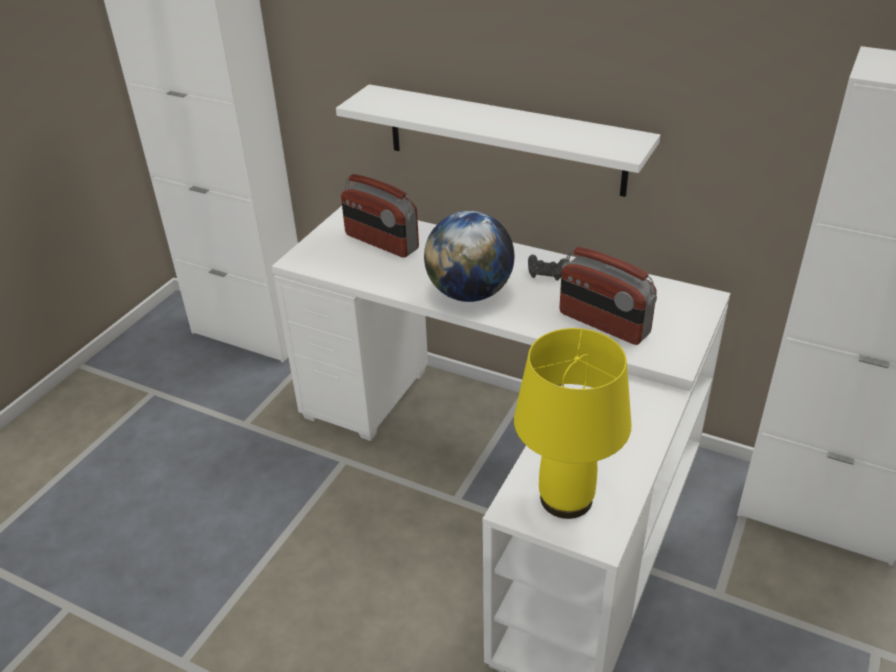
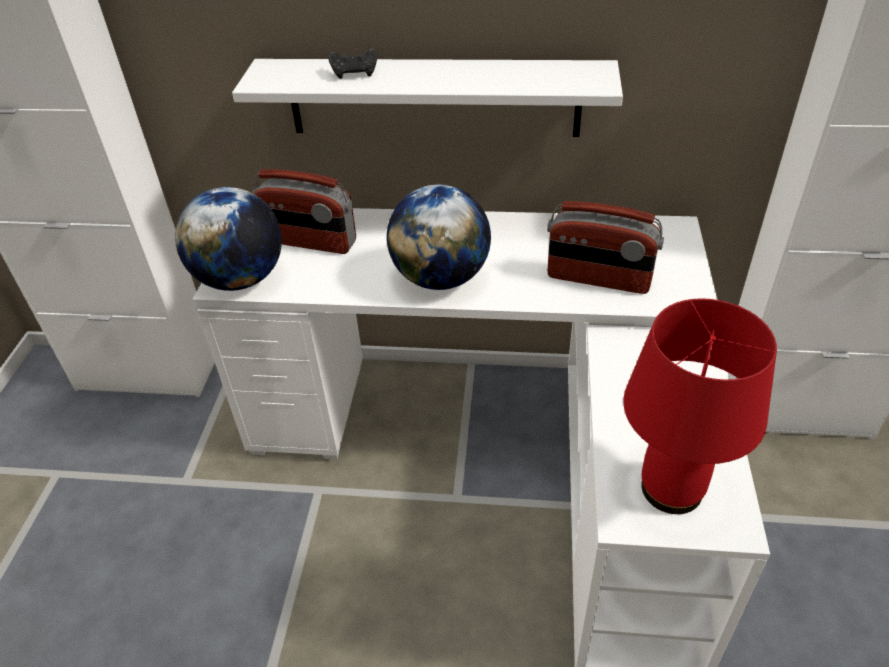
camera: 20 degrees left, 5 degrees up
(314, 259) = (241, 279): none -> globe
(546, 274) = (509, 238): black game controller -> black game controller (355, 73)
(565, 499) = (671, 490): yellow table lamp -> red table lamp

